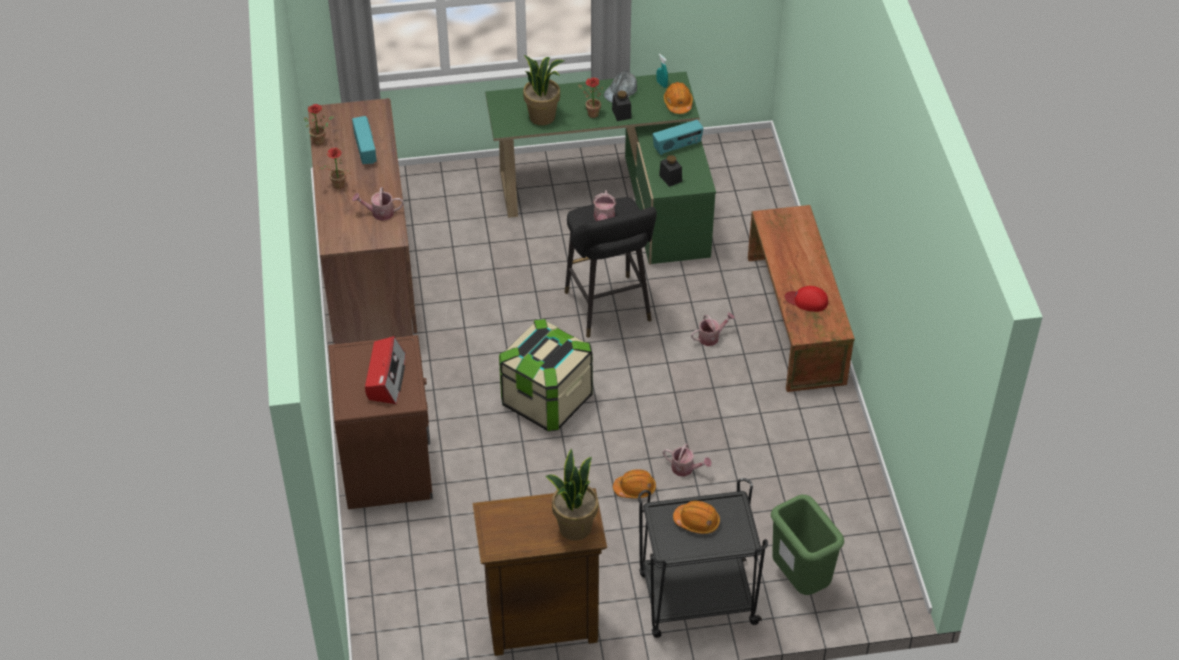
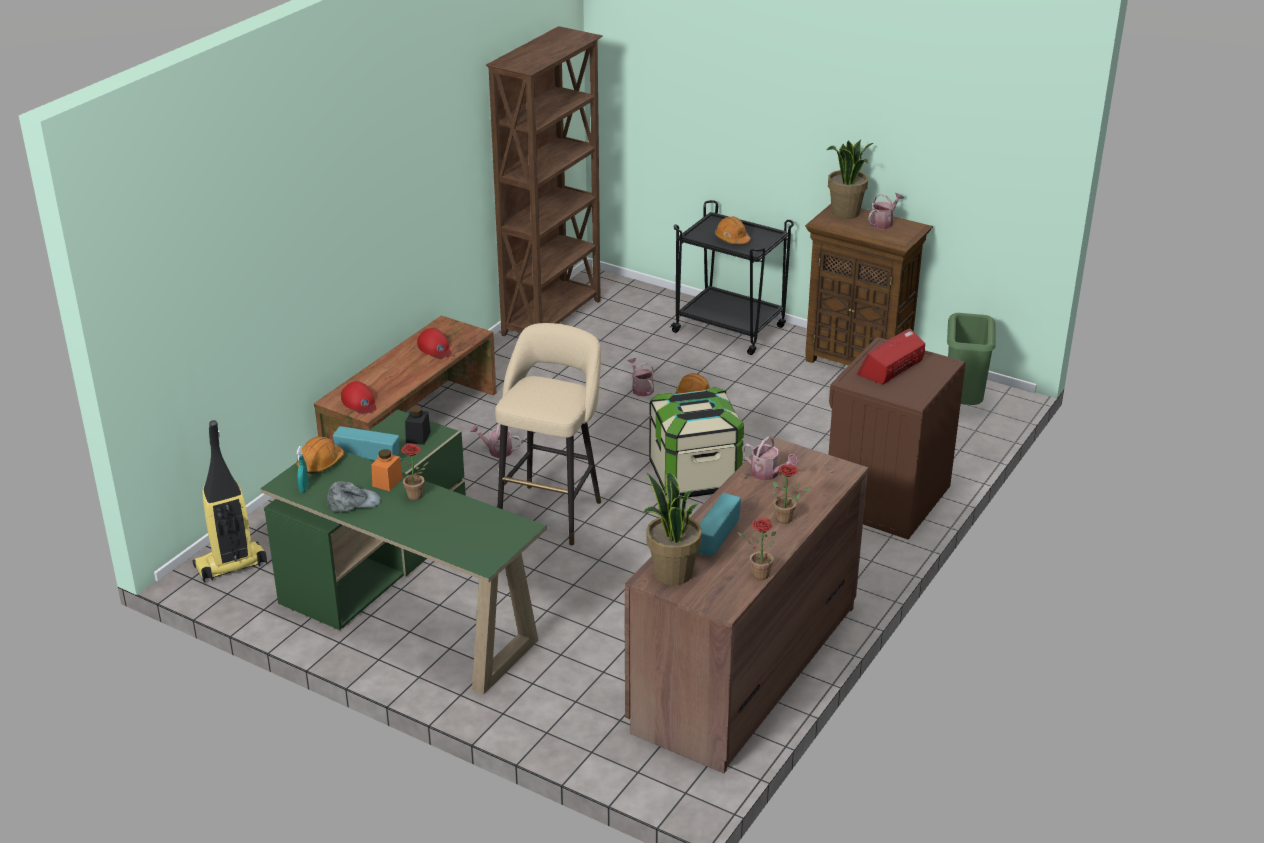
camera: 140 degrees left, 15 degrees down
(542, 117) = (467, 519): potted plant -> potted plant (672, 573)
(604, 219) = (549, 395): watering can -> watering can (883, 223)
(609, 310) = (552, 511): black stool -> beige stool
(621, 113) = (387, 482): black jar -> orange jar
(746, 157) = (230, 566): none -> vacuum cleaner
(781, 222) = (359, 402): none -> red cap
(800, 580) = (645, 308): green trash can -> green trash can (961, 405)
(860, 511) = (553, 318): none -> brown bookcase

